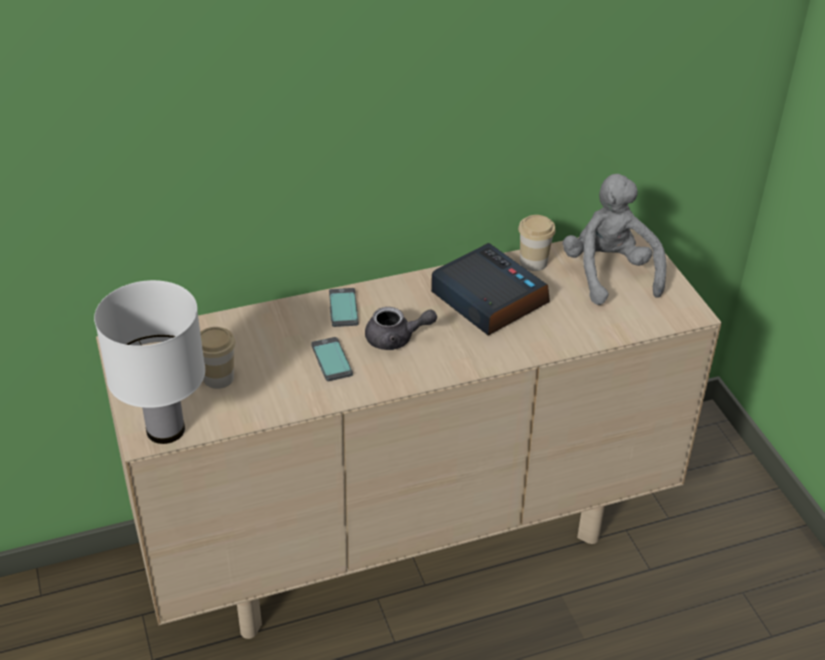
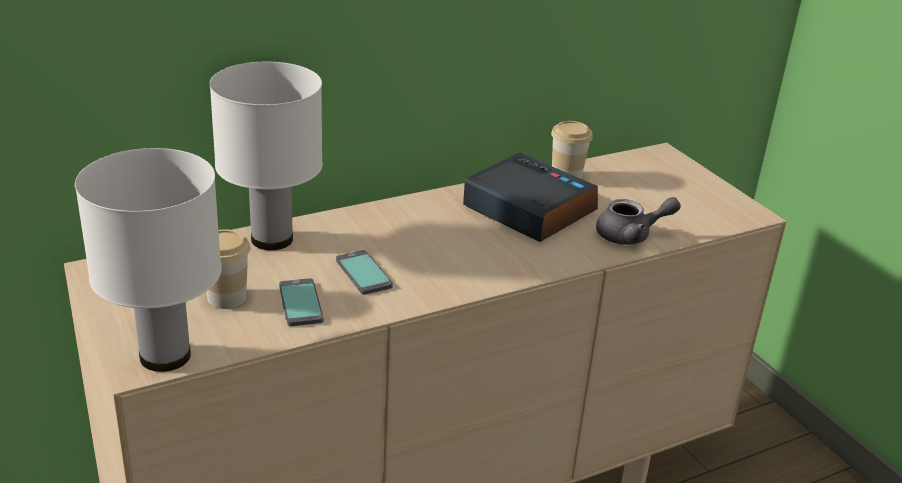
camera: 10 degrees left, 10 degrees down
(262, 320) = (271, 239): none -> white table lamp
(343, 308) = (365, 224): phone -> phone (300, 303)
(396, 339) = (435, 250): grey teapot -> grey teapot (631, 236)
(609, 273) = (650, 183): grey plush toy -> none

